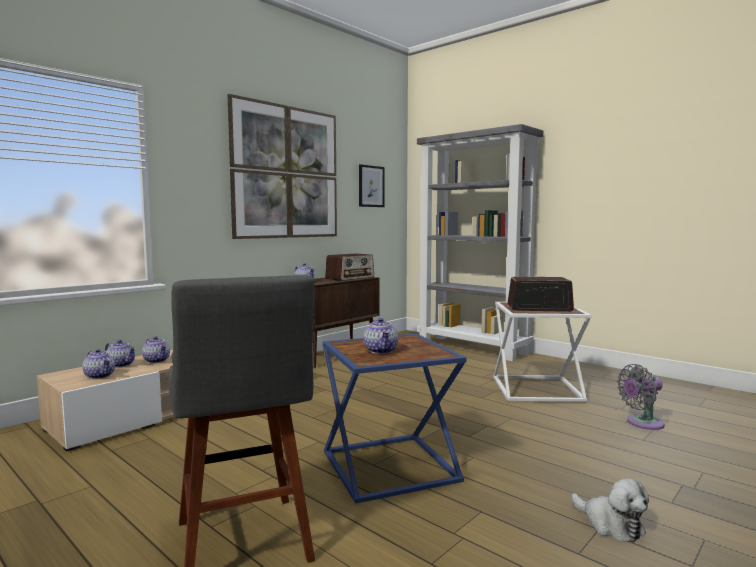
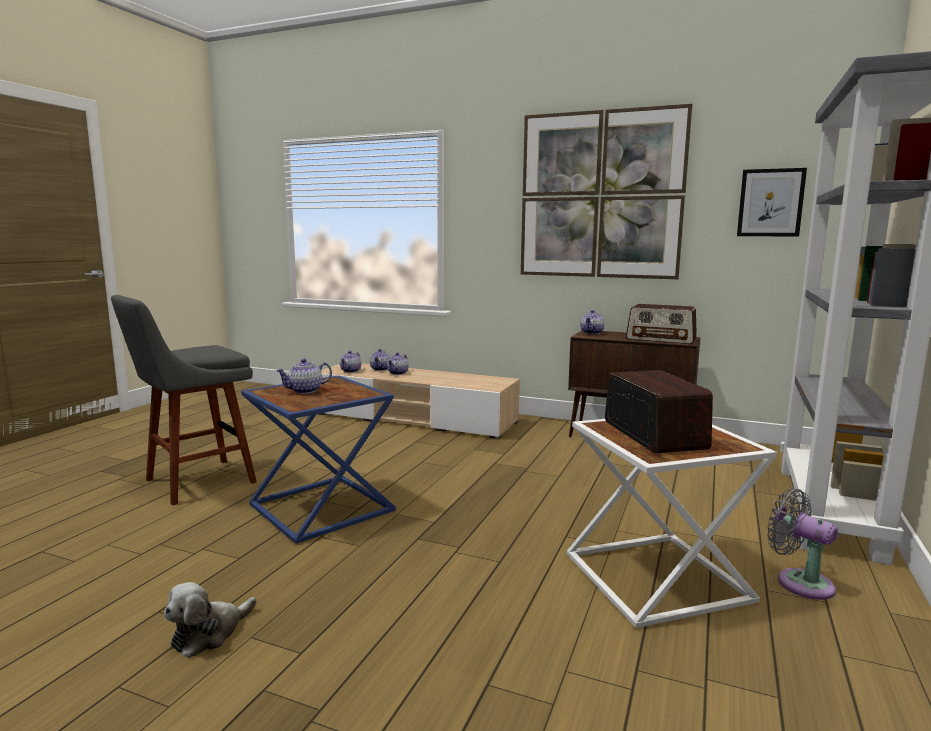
camera: 70 degrees right, 5 degrees up
(642, 423) = (572, 691): grey fan -> grey fan (799, 582)

